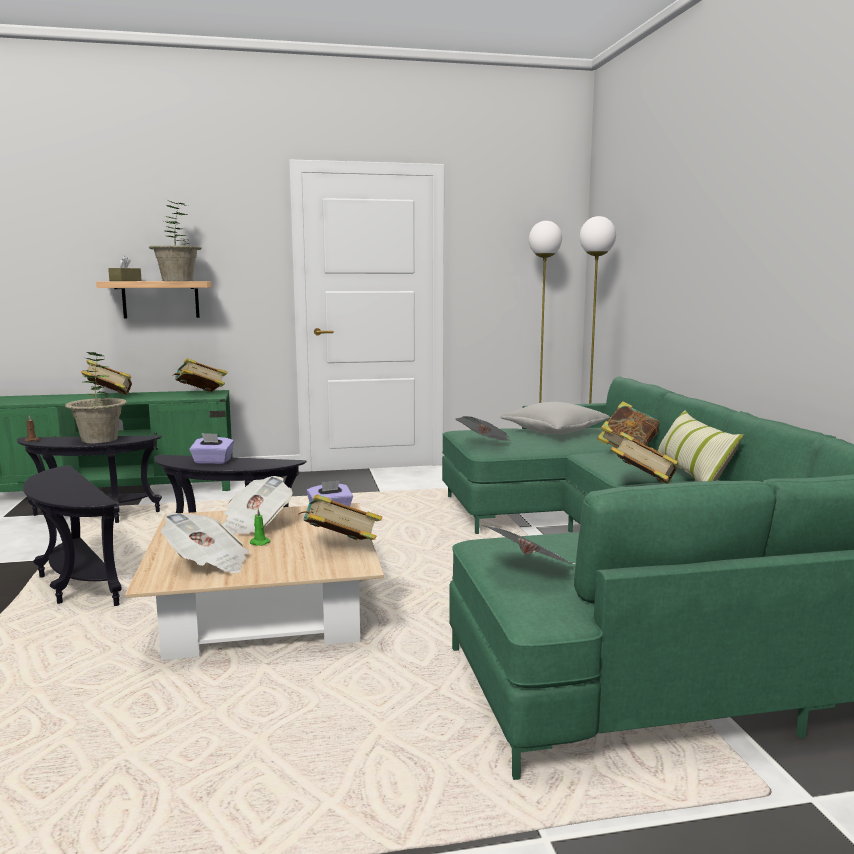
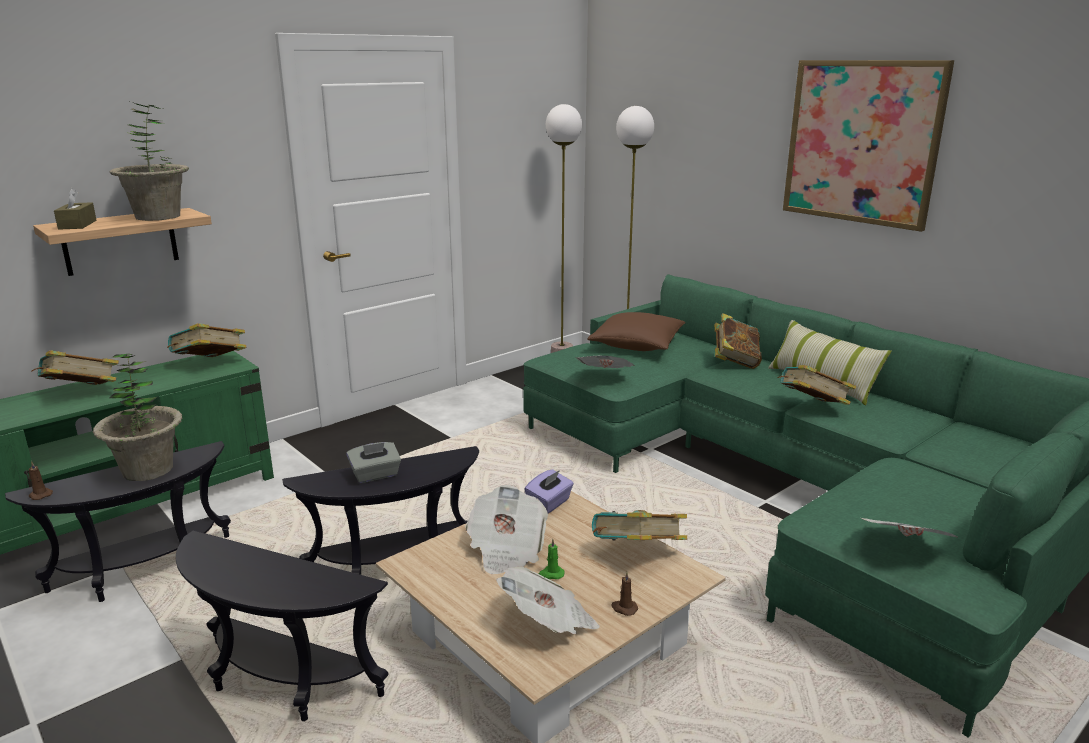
camera: 30 degrees left, 10 degrees up
(212, 461) = (375, 475): purple tissue box -> grey tissue box
(272, 570) = (624, 608): none -> brown candle
(554, 432) = (637, 345): grey pillow -> brown pillow
(755, 221) = (861, 142): none -> picture

